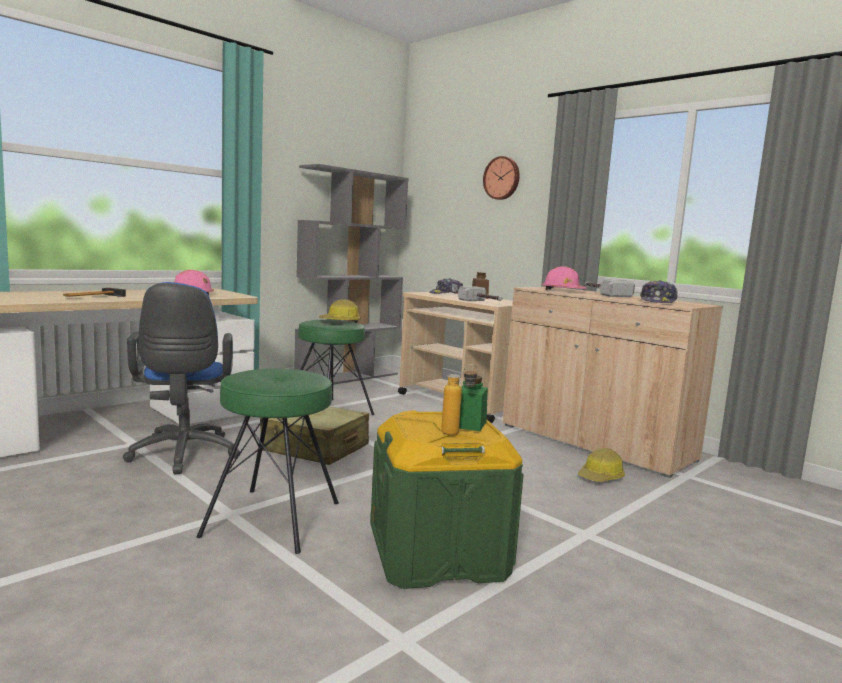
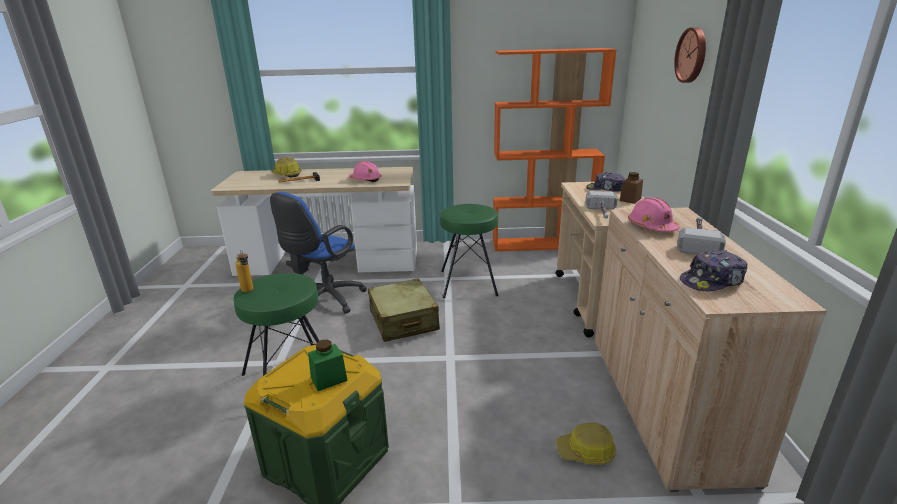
camera: 45 degrees right, 15 degrees up
(340, 322) = (477, 210): hard hat -> hard hat (286, 175)
(348, 377) = (543, 244): grey bookcase -> orange bookcase
(457, 433) = (298, 387): bottle -> bottle (249, 291)

